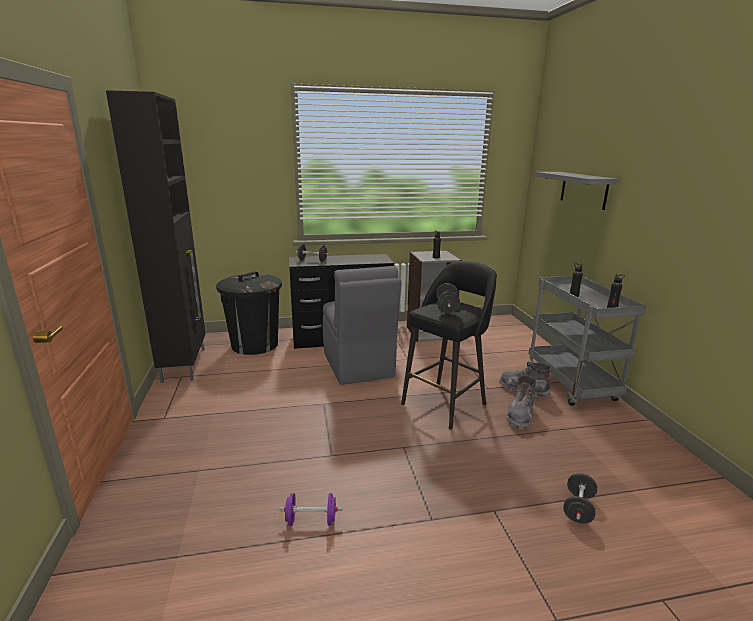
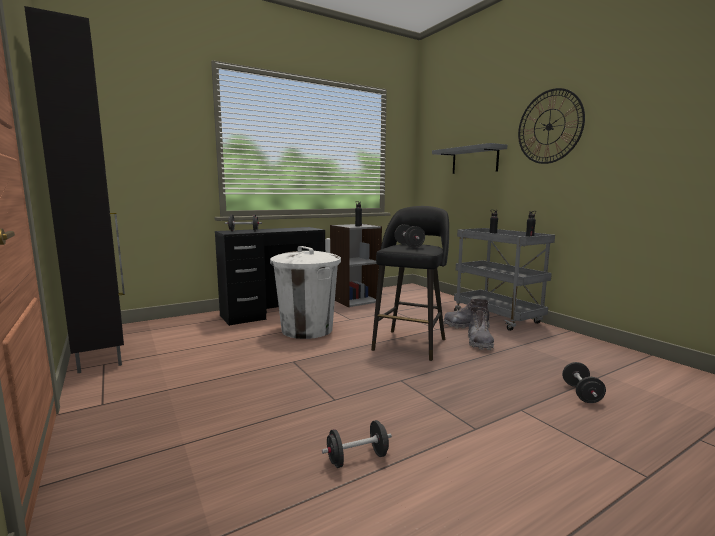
camera: 20 degrees left, 10 degrees down
(254, 345) = (181, 327): black trash can -> none
(311, 520) = (357, 458): purple dumbbell -> black dumbbell
(358, 366) = (307, 330): grey chair -> white trash can
(664, 167) = (549, 127): none -> wall clock

